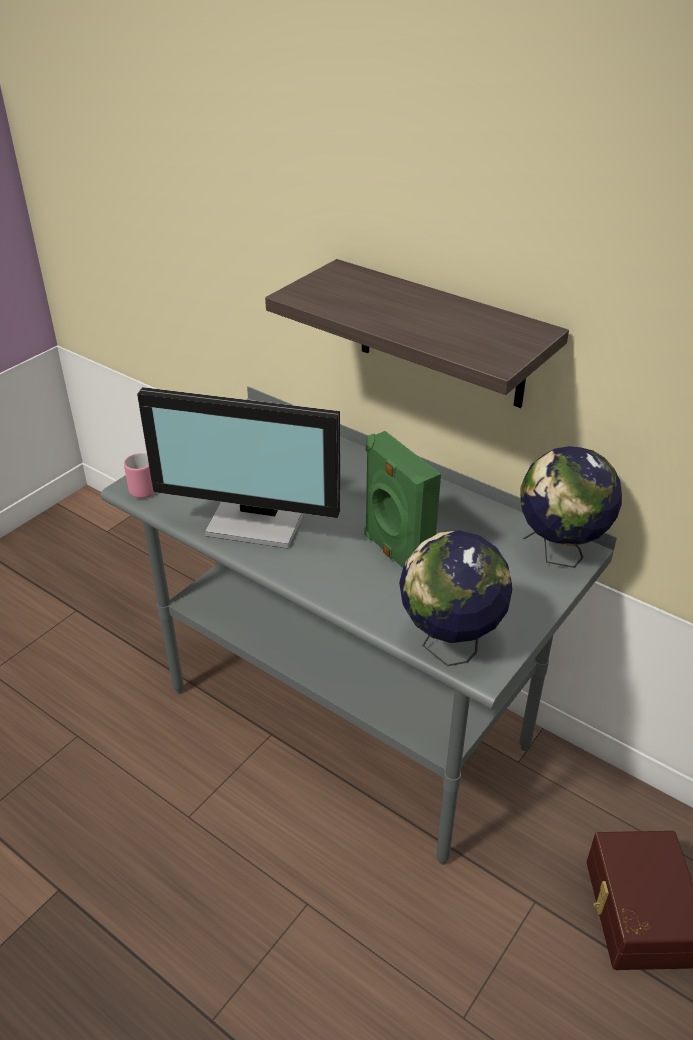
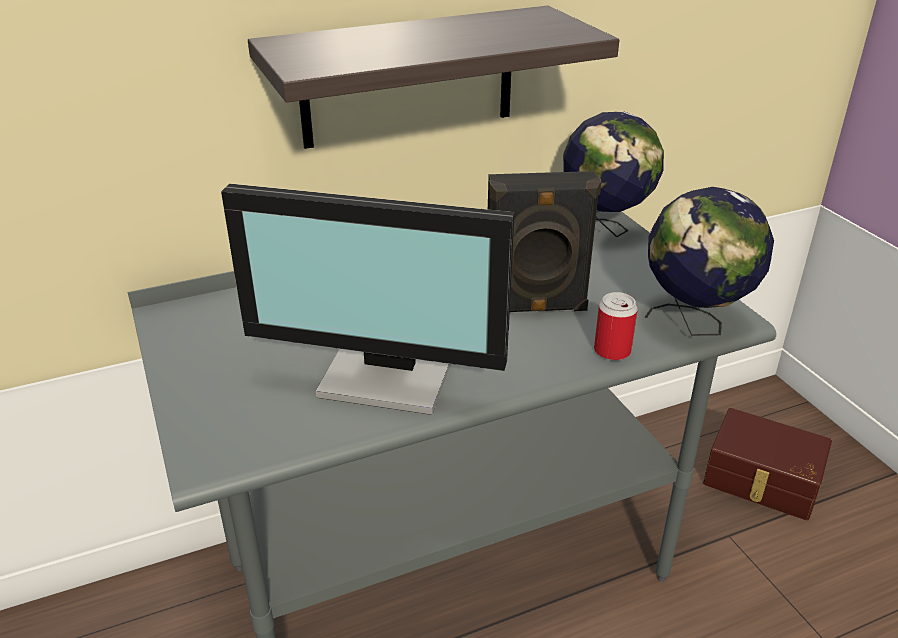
camera: 60 degrees left, 5 degrees down
(143, 487) = (217, 452): pink mug -> none
(259, 519) = (390, 374): monitor -> monitor turned 60 degrees clockwise
(370, 610) = (612, 351): none -> can
(395, 554) = (535, 308): green speaker -> black speaker

